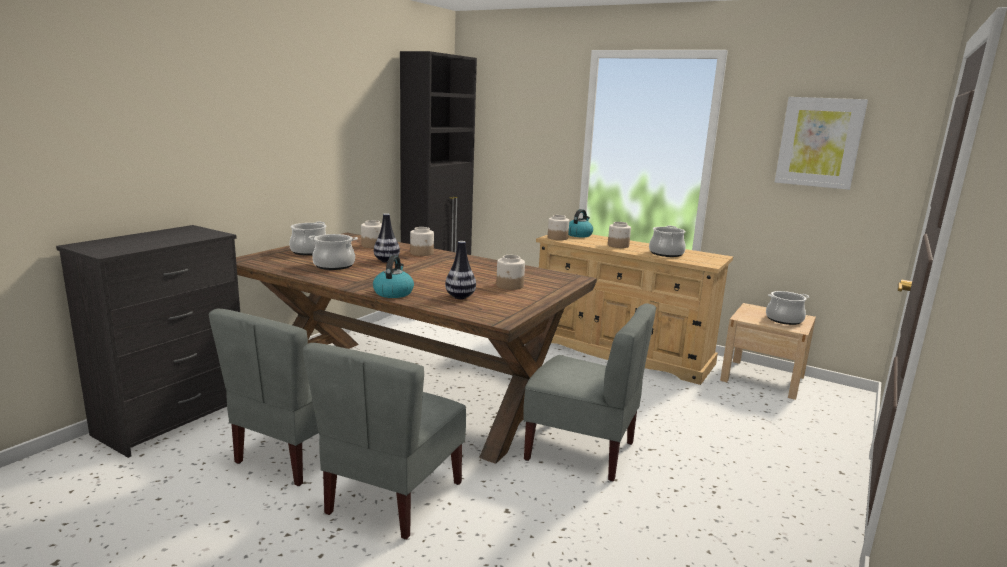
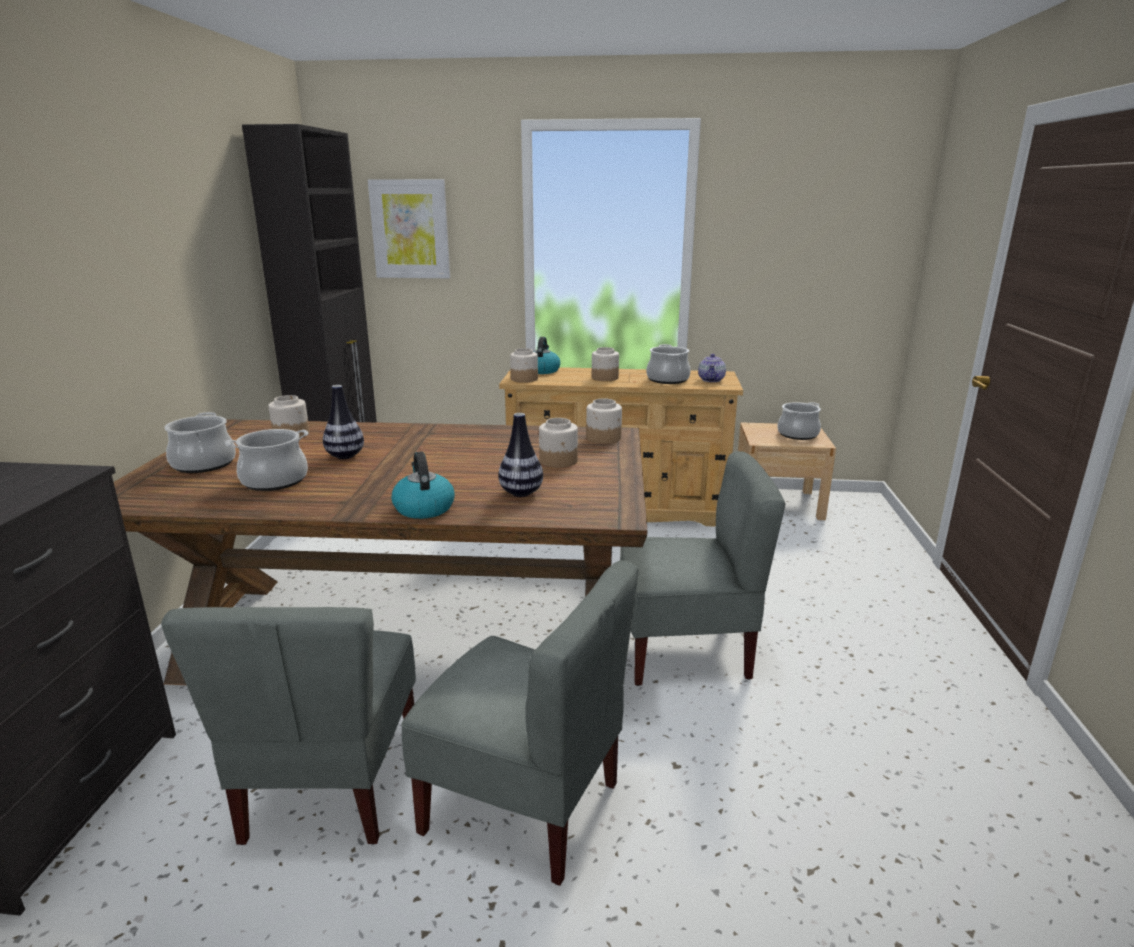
camera: 25 degrees left, 5 degrees up
(392, 498) = (524, 805): grey chair -> grey chair turned 60 degrees counterclockwise
(422, 253) = (379, 433): jar -> jar (604, 438)
(702, 259) = (711, 380): none -> teapot
(819, 142) = (812, 228): picture -> picture (410, 229)

